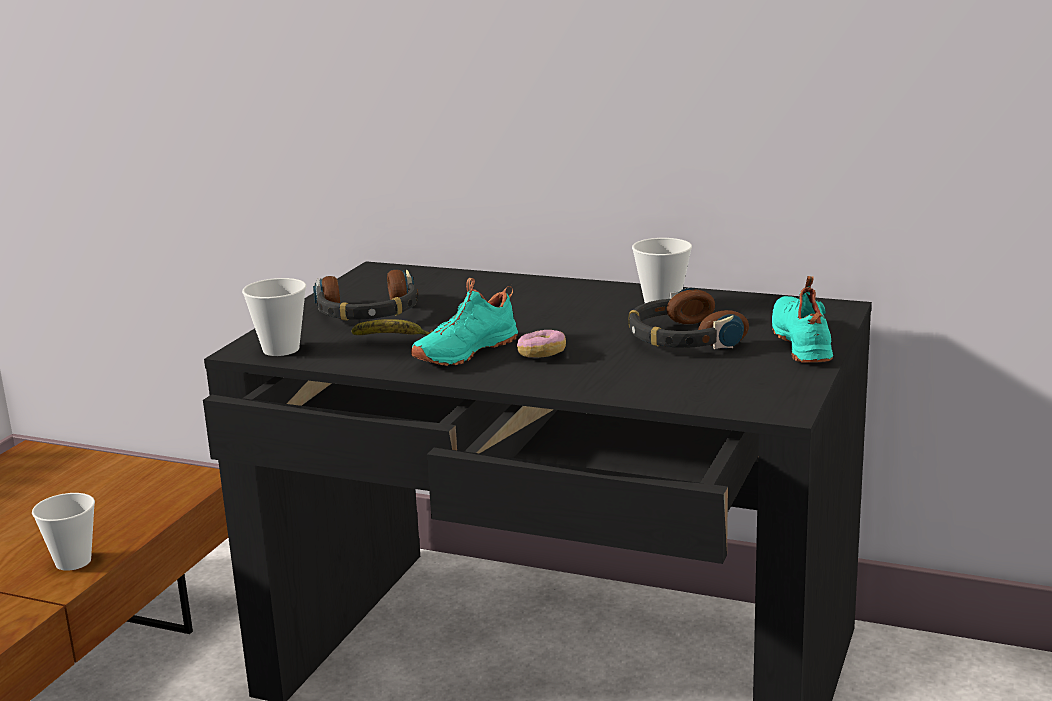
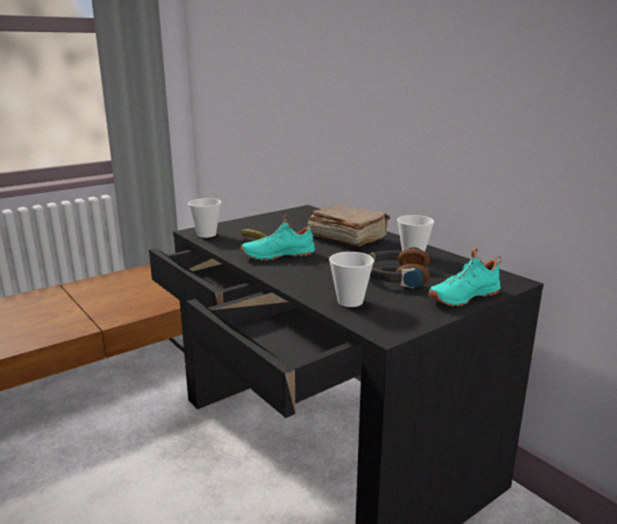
camera: 30 degrees right, 0 degrees up
(73, 561) = (126, 313): cup -> cup (350, 301)
(368, 312) = (269, 227): headphones -> none
(525, 301) = (347, 238): none -> brown book
(541, 354) = (310, 265): donut -> none
(804, 342) = (462, 296): turquoise shoe -> turquoise shoe turned 150 degrees counterclockwise

